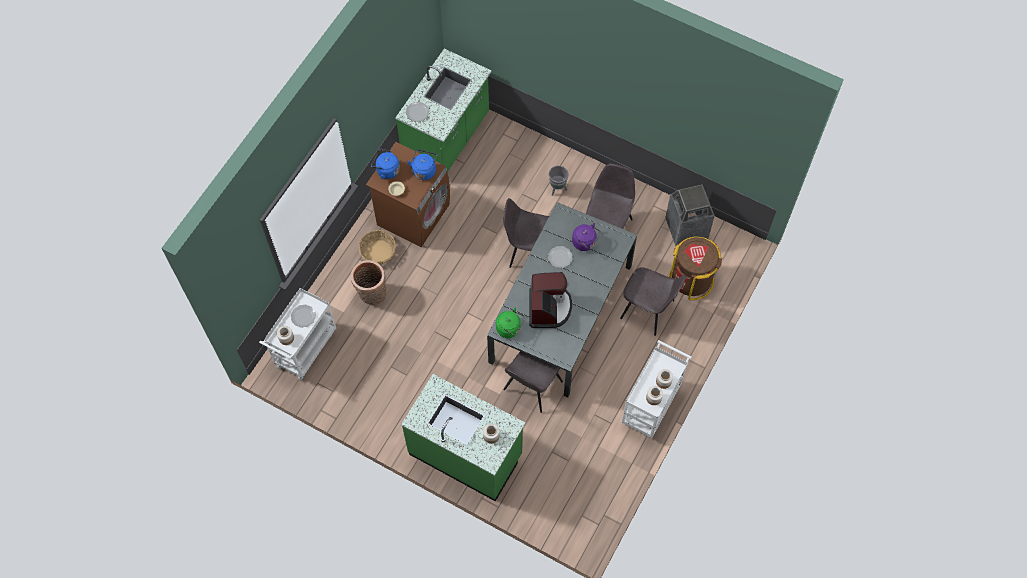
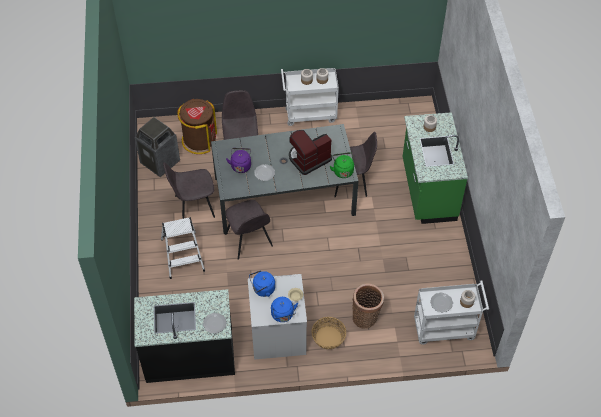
camera: 125 degrees left, 10 degrees down
(412, 214) = (277, 336): brown washing machine -> white washing machine
(447, 139) = (189, 356): green counter -> black counter
(557, 189) = (182, 254): grey planter -> white step ladder

